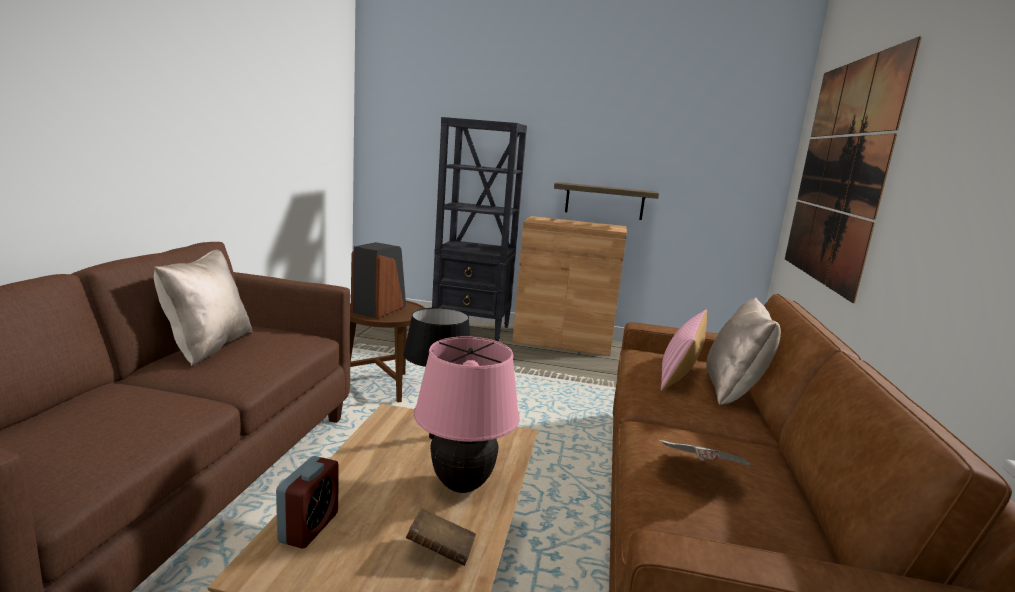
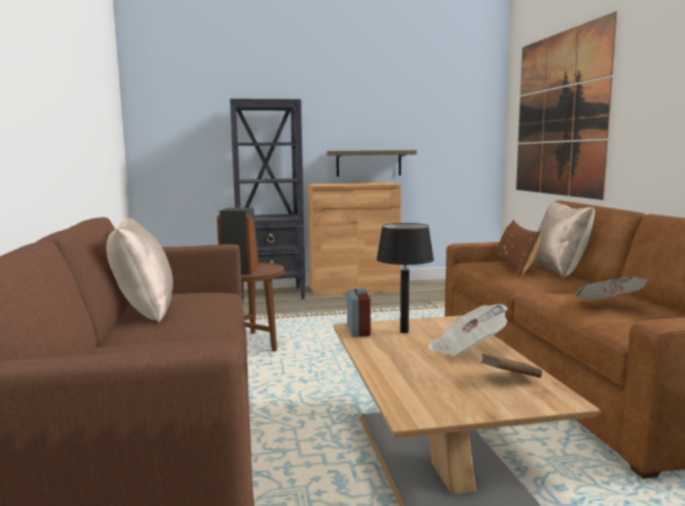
camera: 20 degrees left, 5 degrees down
(309, 527) = (406, 390): alarm clock -> alarm clock (358, 331)
(461, 485) = (466, 349): pink table lamp -> newspaper
(680, 372) = (515, 266): pink pillow -> brown pillow

